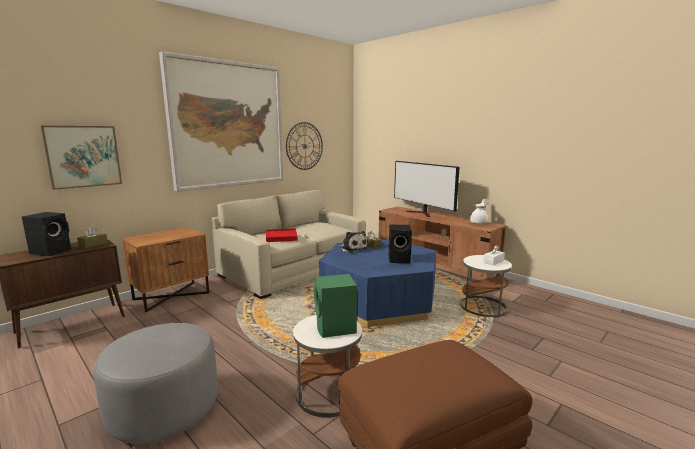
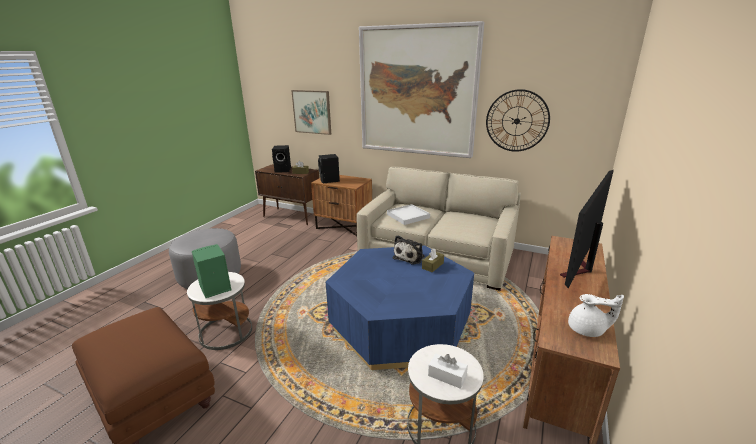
camera: 70 degrees right, 10 degrees up
(281, 237) = (408, 216): red tray -> white tray
(400, 259) = (394, 291): black speaker -> black speaker (329, 180)

